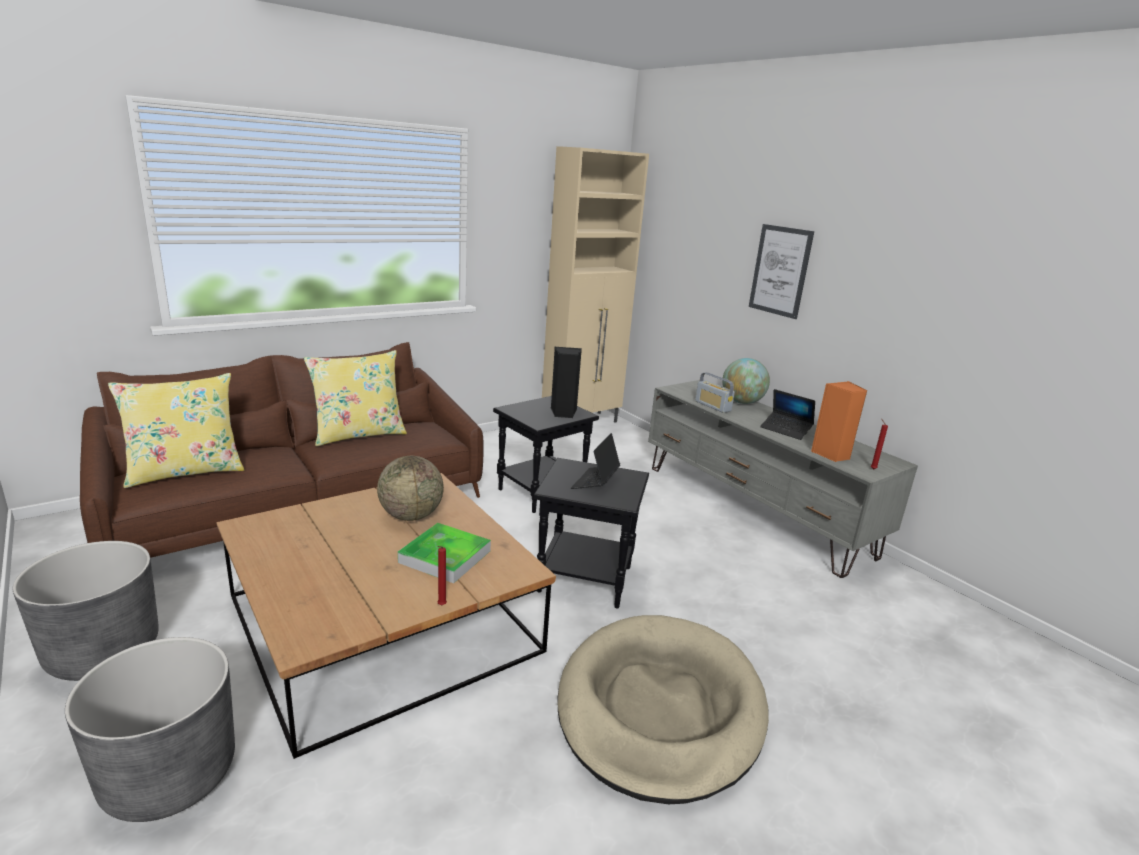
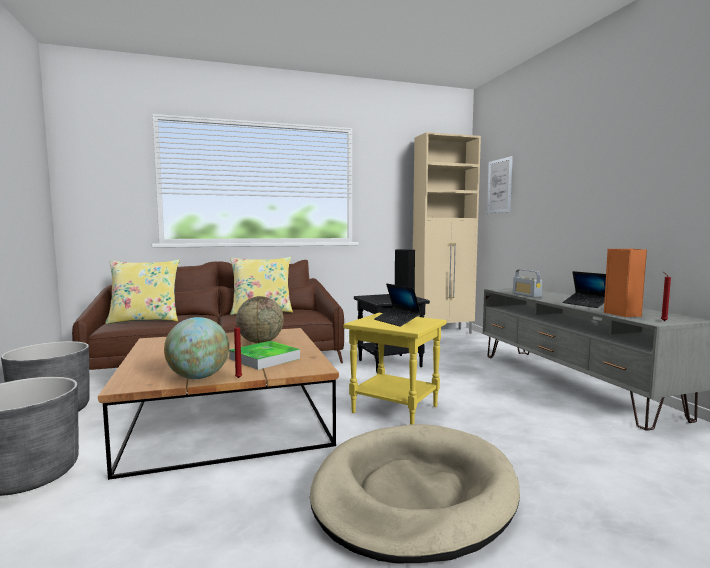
camera: 20 degrees right, 15 degrees down
(583, 580) = (393, 409): black side table -> yellow side table
(595, 482) = (397, 321): laptop -> laptop turned 75 degrees counterclockwise
(742, 402) = (554, 294): globe -> globe (198, 377)
(780, 271) = (576, 187): picture -> picture (499, 186)

